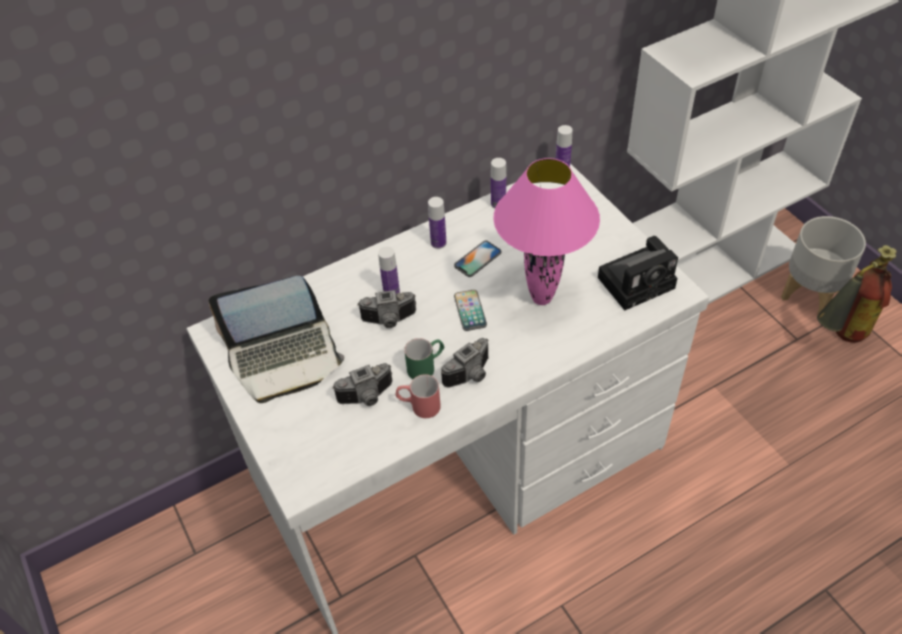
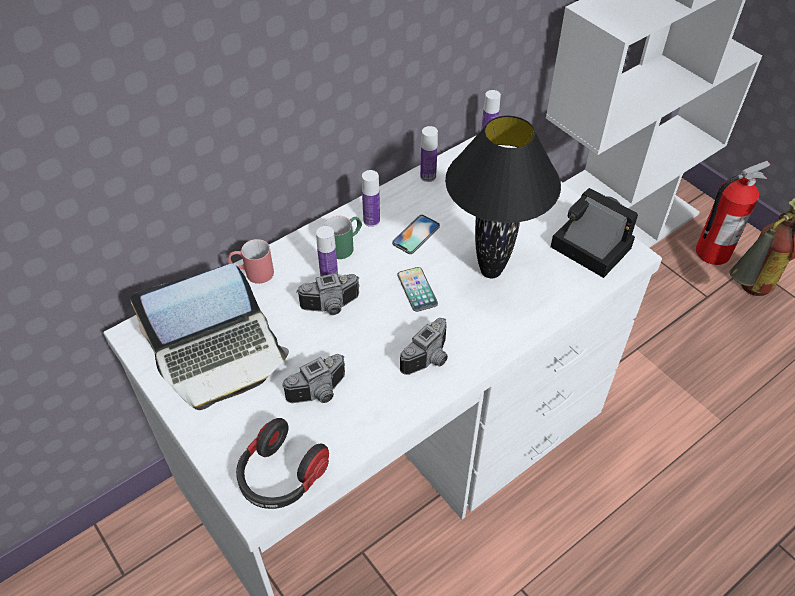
camera: 10 degrees left, 0 degrees up
(323, 466) = (281, 476): none -> headphones
(418, 406) = (378, 398): red mug -> red mug (252, 273)
(426, 366) = (380, 353): green mug -> green mug (345, 245)
(541, 299) = (491, 272): pink table lamp -> black table lamp
(638, 281) = (587, 246): camera -> camera turned 105 degrees counterclockwise
(810, 294) = (711, 252): grey planter -> fire extinguisher

